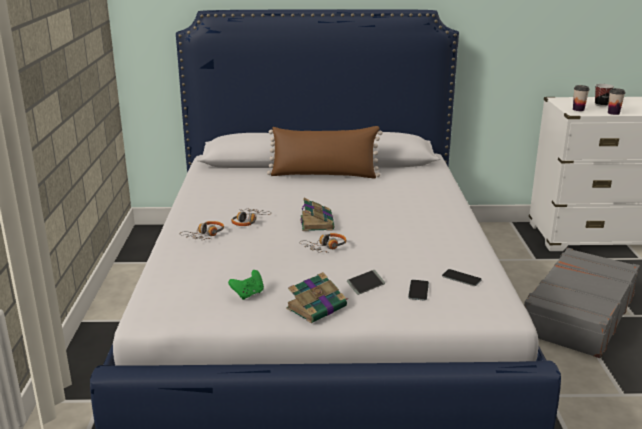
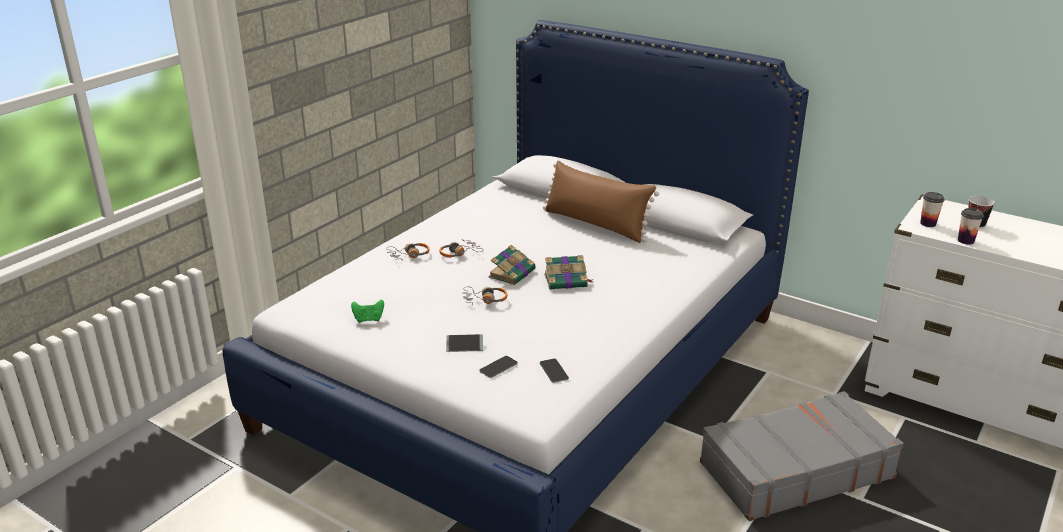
camera: 35 degrees right, 5 degrees up
(317, 307) = (401, 350): book -> book (567, 281)

